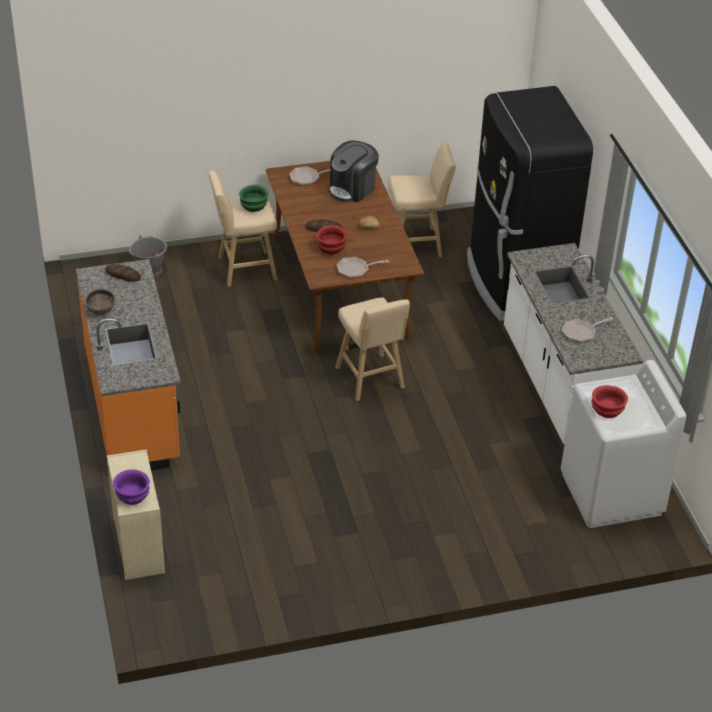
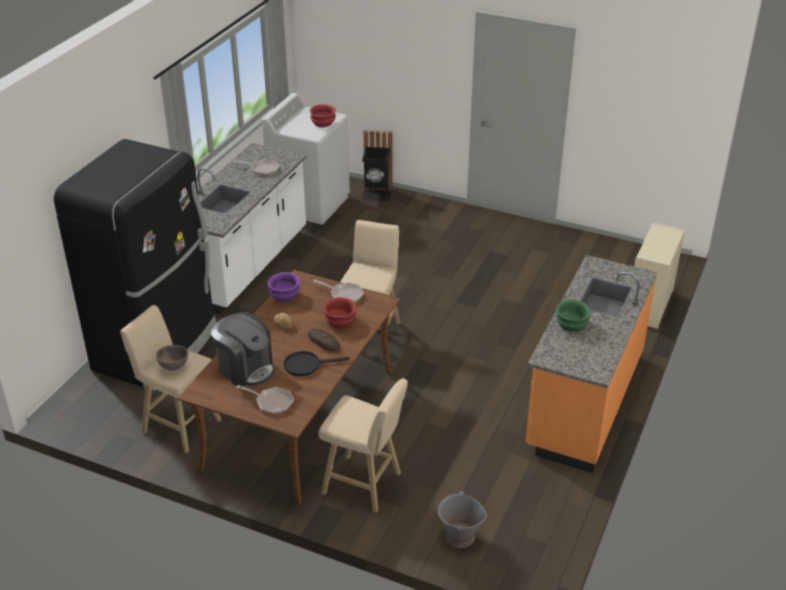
camera: 140 degrees left, 5 degrees down
(101, 312) = (612, 333): brown bowl -> brown bowl (174, 367)
(123, 275) = (566, 357): bread -> none
(132, 495) = (666, 236): purple bowl -> purple bowl (284, 296)
(254, 206) = (350, 415): green bowl -> green bowl (571, 324)
(314, 209) = (307, 365): none -> black frying pan
(352, 189) = (245, 368): coffee machine -> coffee machine turned 45 degrees clockwise
(562, 548) = (377, 195): none -> black trash can

